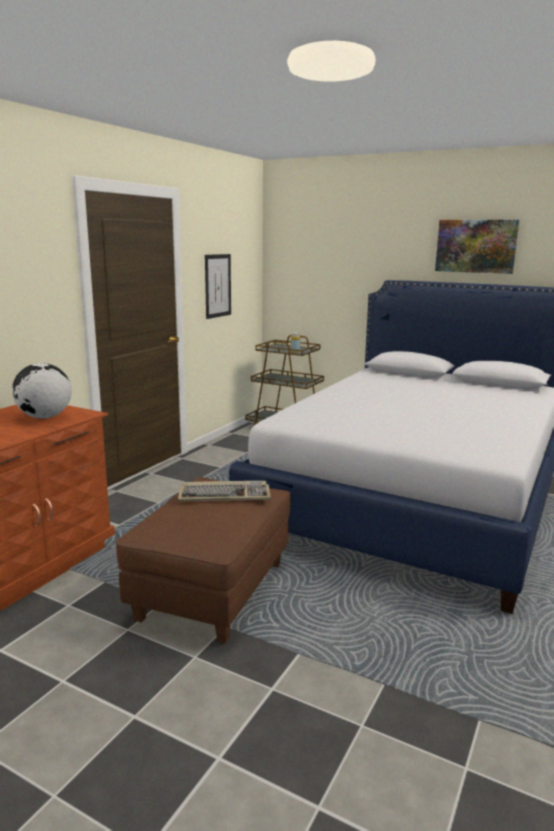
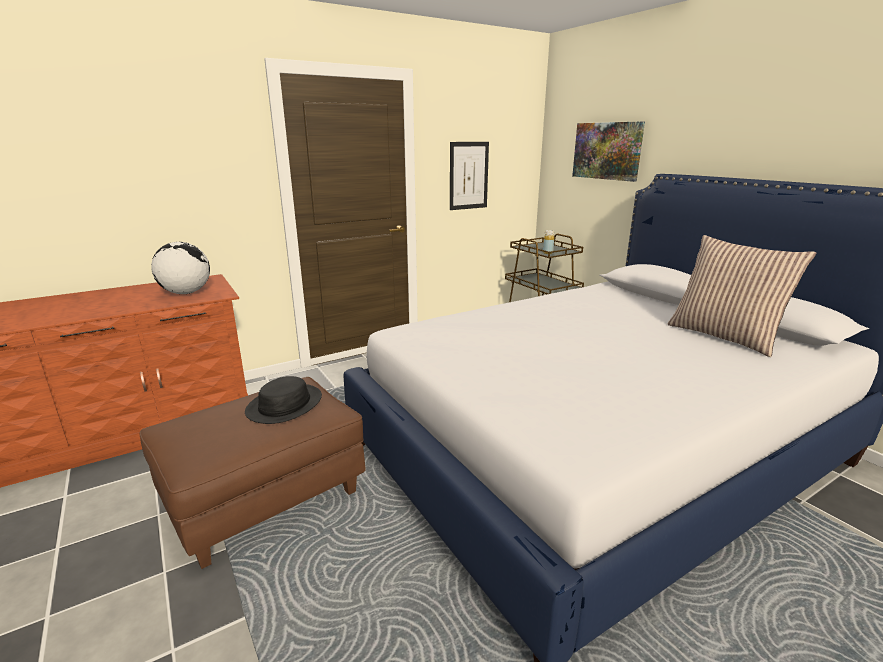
camera: 30 degrees right, 5 degrees up
(225, 495) = (285, 405): keyboard -> black hat
(476, 246) = (786, 125): picture -> picture (607, 151)
(482, 391) = (724, 336): none -> pillow

